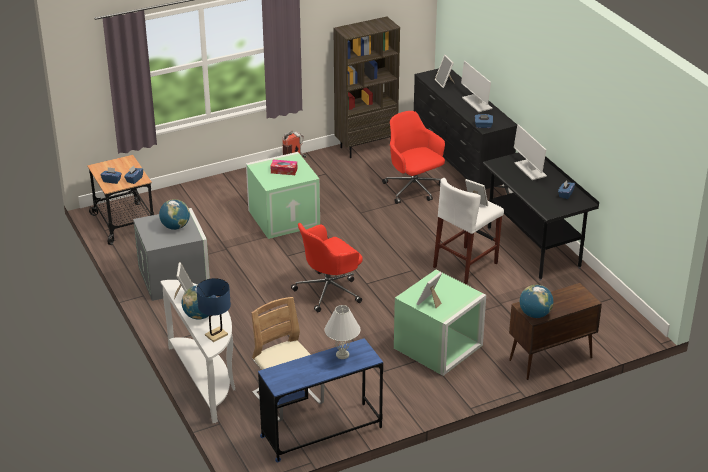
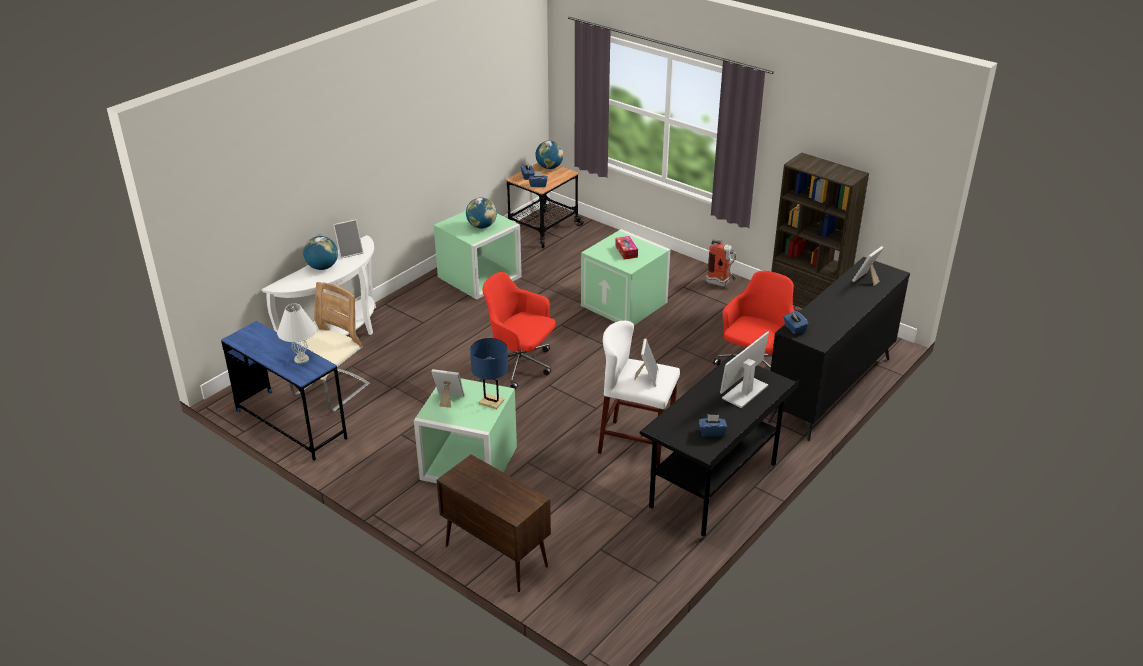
camera: 65 degrees right, 0 degrees up
(175, 278) = (479, 277): grey storage box -> green storage box
(216, 335) = (297, 283): blue table lamp -> blue table lamp (491, 402)
(476, 103) = (843, 312): monitor -> none
(535, 314) = (459, 476): globe -> globe (549, 167)

